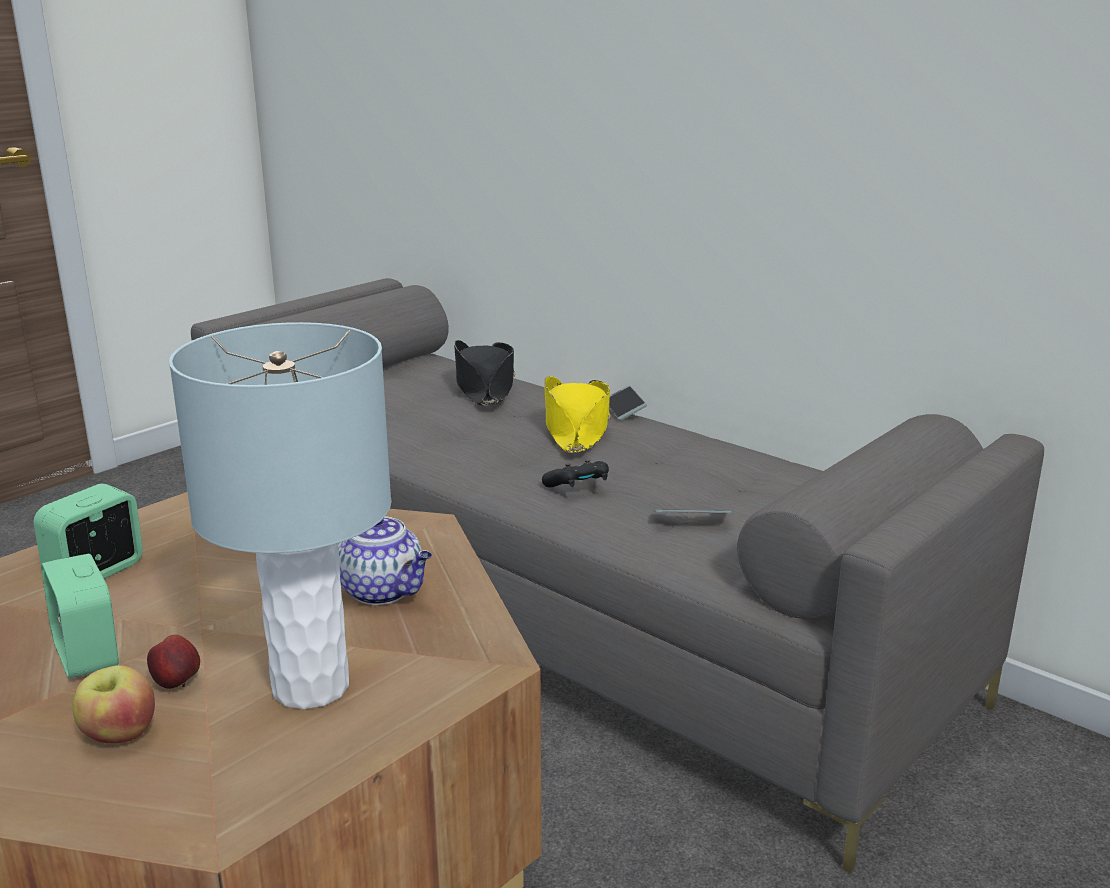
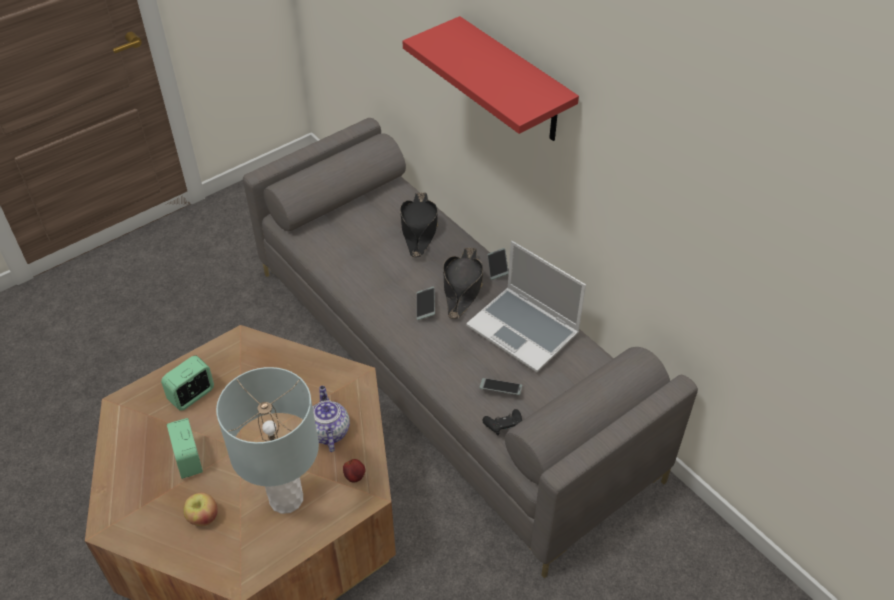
camera: 10 degrees right, 25 degrees up
(177, 683) = (228, 487): apple -> apple (355, 476)
(383, 591) = (328, 431): teapot -> teapot turned 150 degrees counterclockwise
(521, 450) = (425, 306): none -> phone
(576, 429) = (462, 287): yellow hat -> black hat
(578, 487) = (448, 350): black game controller -> black game controller (503, 426)
(634, 63) = (514, 82): none -> red shelf
(700, 459) = (524, 330): none -> laptop

